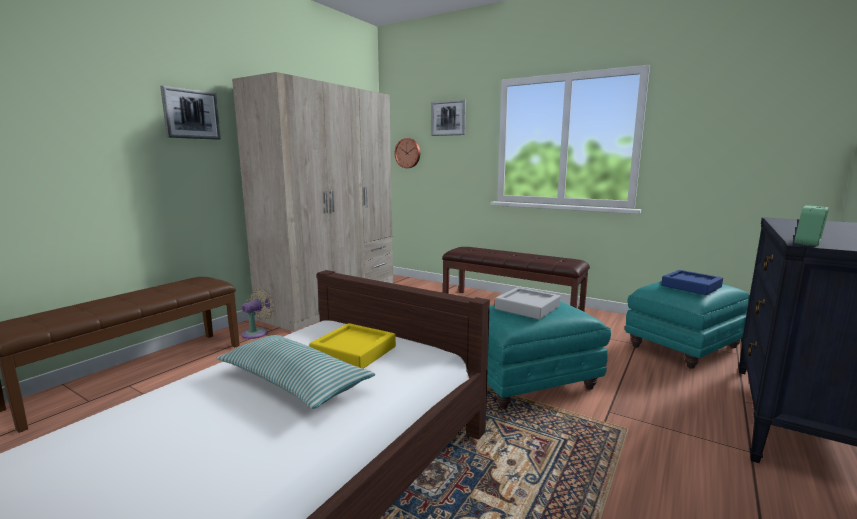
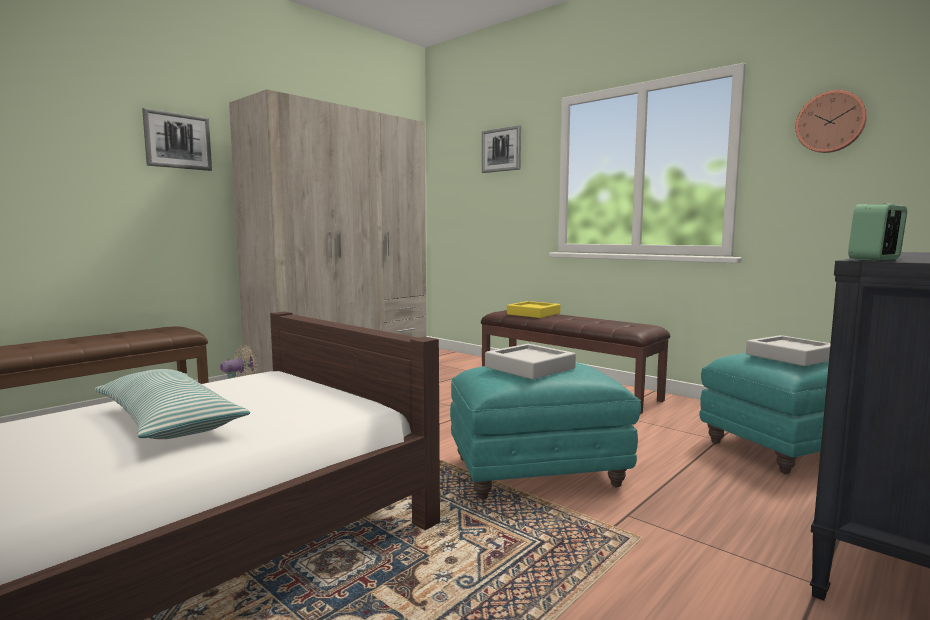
camera: 10 degrees right, 5 degrees down
(354, 352) = (269, 399): yellow tray -> yellow tray (533, 314)
(408, 153) = (456, 195): wall clock -> wall clock (830, 122)
(691, 286) = (791, 356): blue tray -> grey tray

